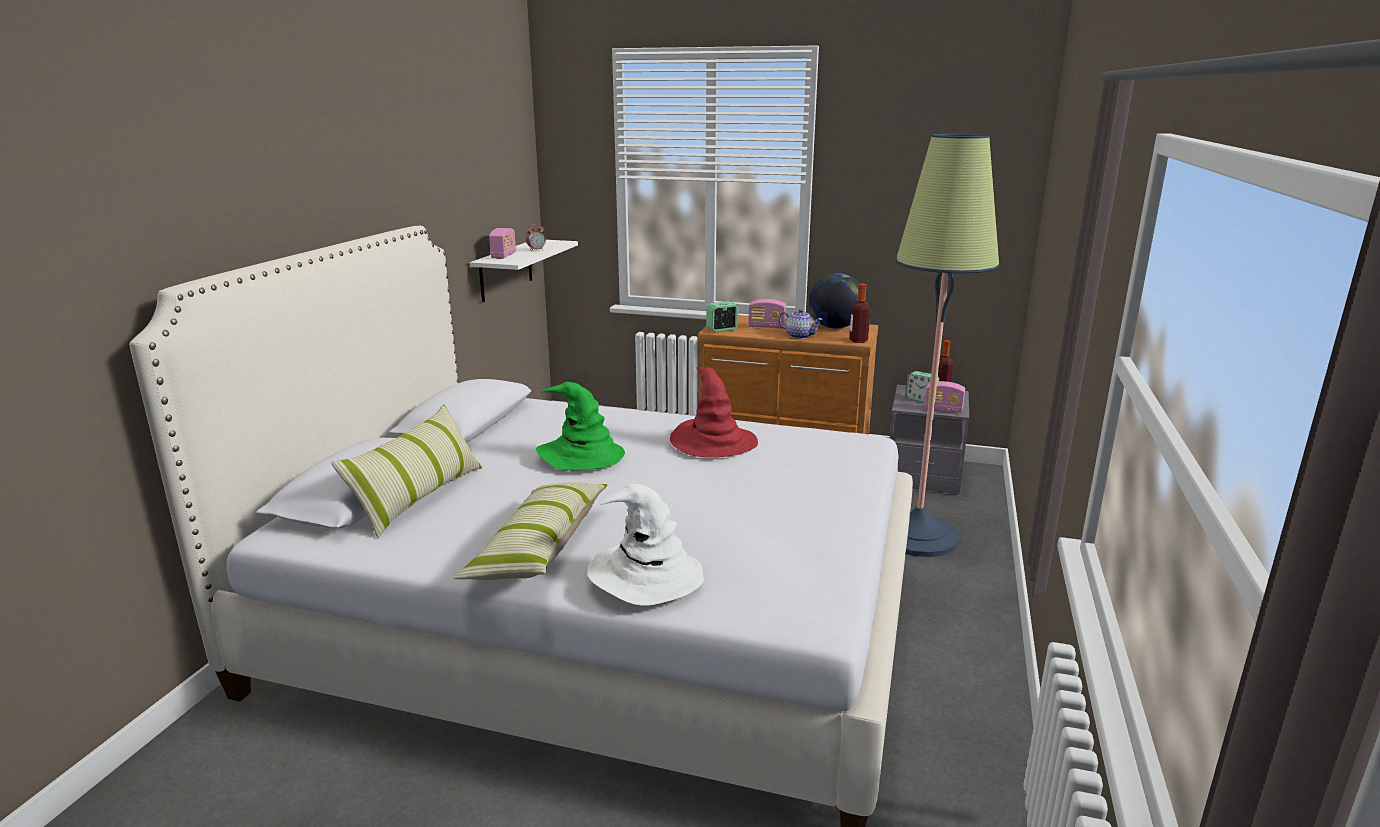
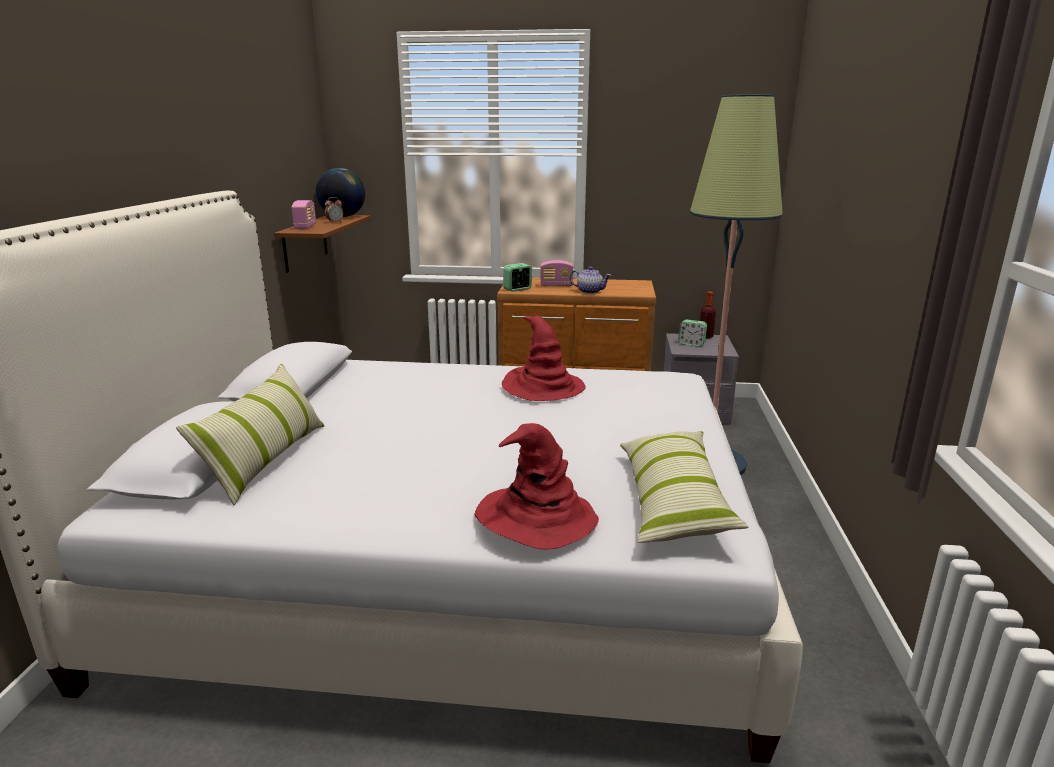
camera: 10 degrees left, 0 degrees up
(506, 270) = (305, 242): white shelf -> brown shelf
(538, 547) = (413, 499): pillow -> pillow (673, 501)
(581, 455) = (421, 407): green hat -> none
(643, 576) = (534, 519): white hat -> red hat
(834, 327) = (616, 283): globe -> globe (342, 217)
(858, 340) = (642, 293): bottle -> none
(943, 410) = (714, 351): radio -> none

